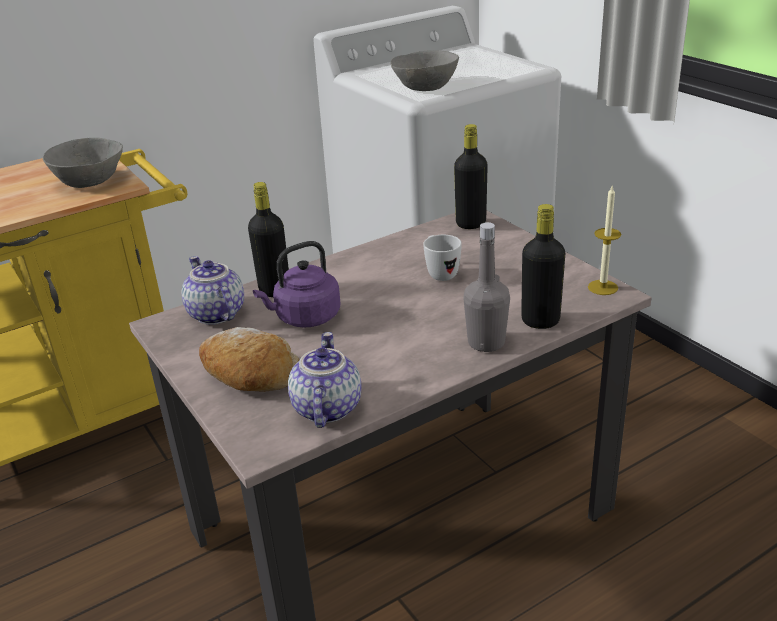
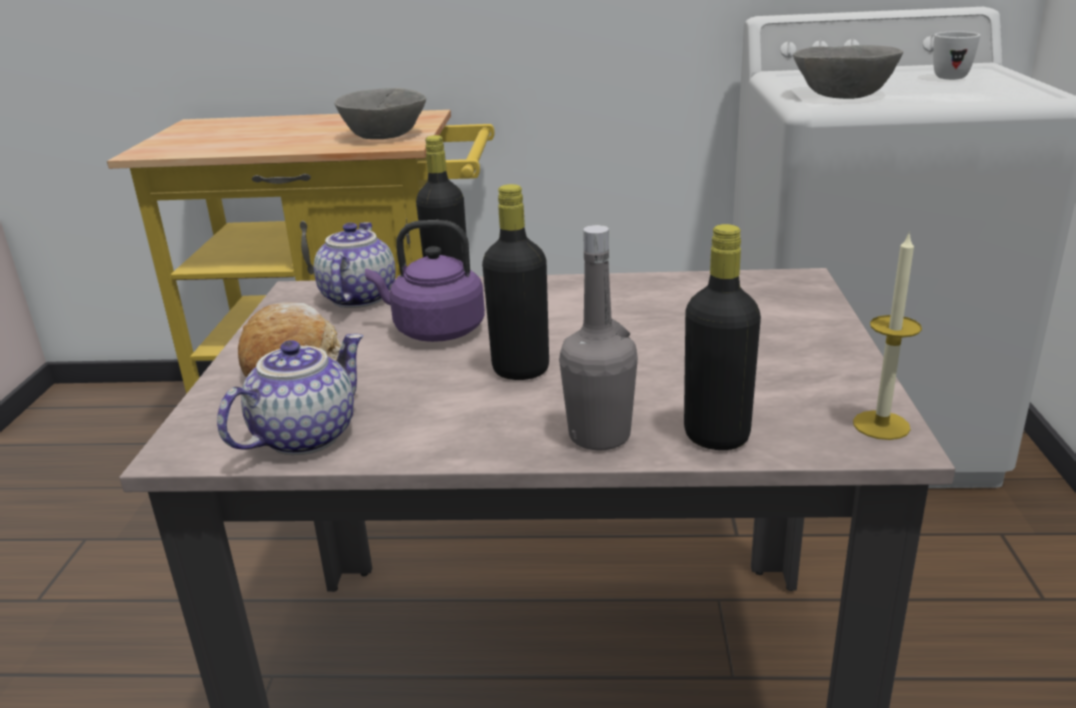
camera: 35 degrees right, 5 degrees down
(440, 273) = (660, 331): white mug -> white mug (949, 77)
(471, 224) = (785, 286): black bottle -> black bottle (521, 370)

